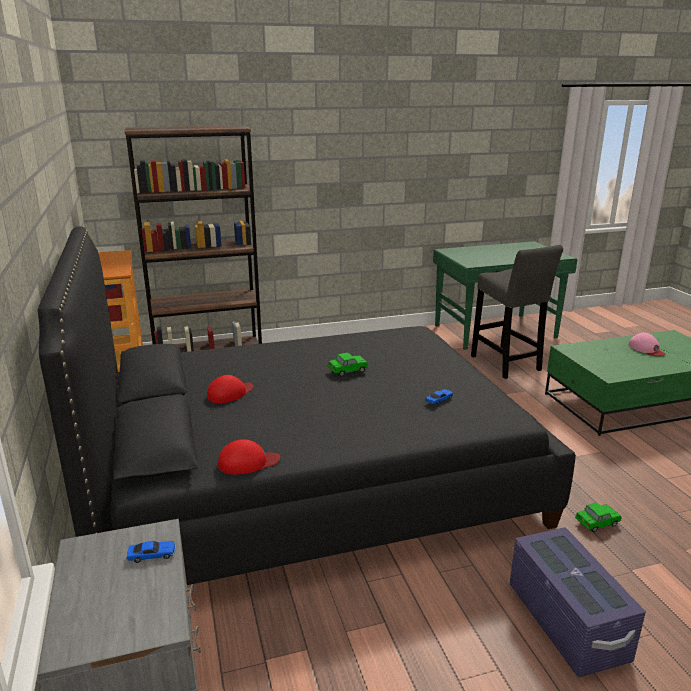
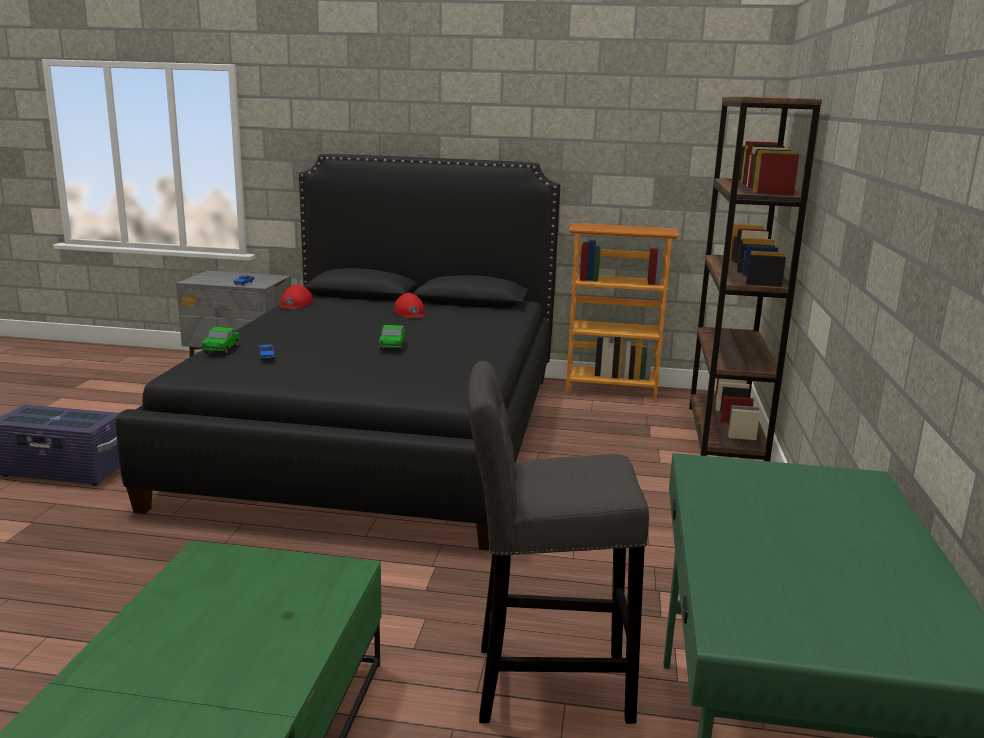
camera: 115 degrees right, 5 degrees down
(597, 523) = (96, 537): toy car -> toy car (221, 349)
(646, 349) = (214, 673): pink cap -> none

